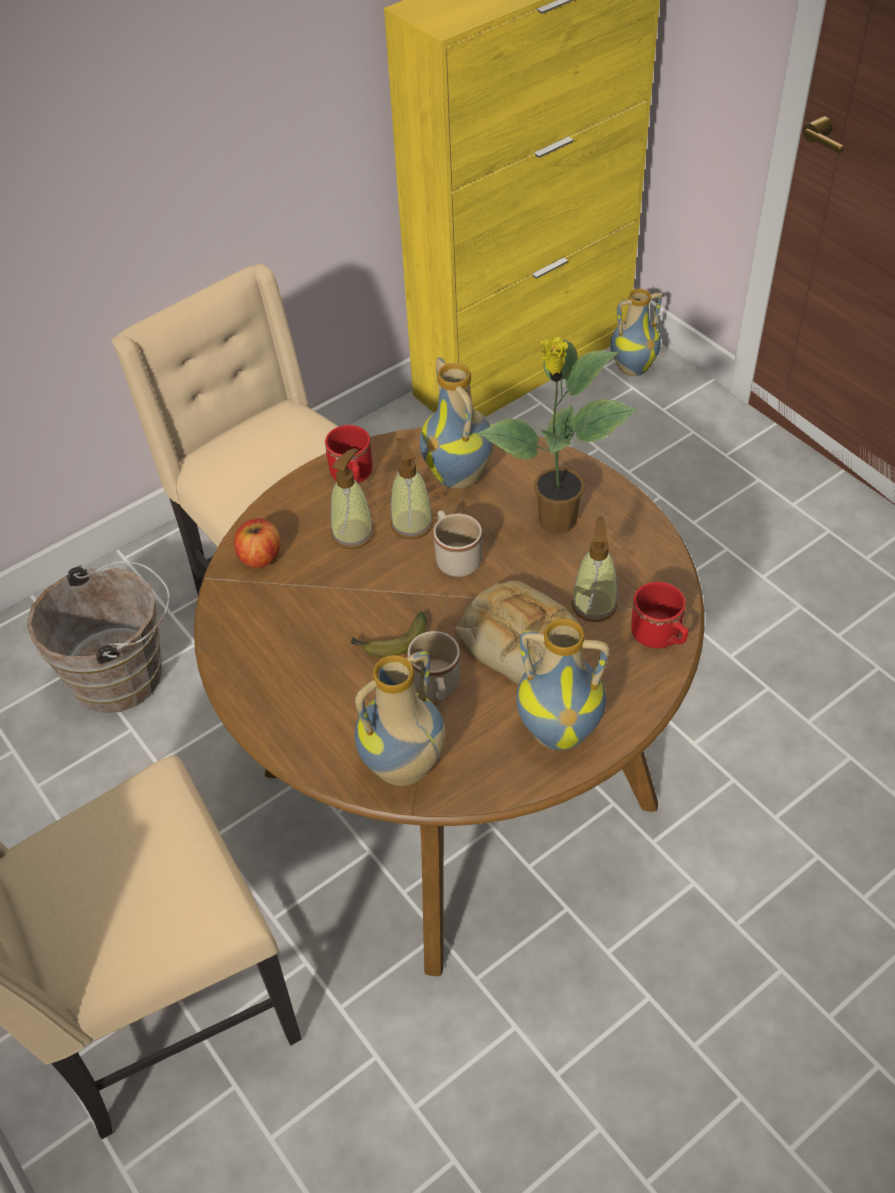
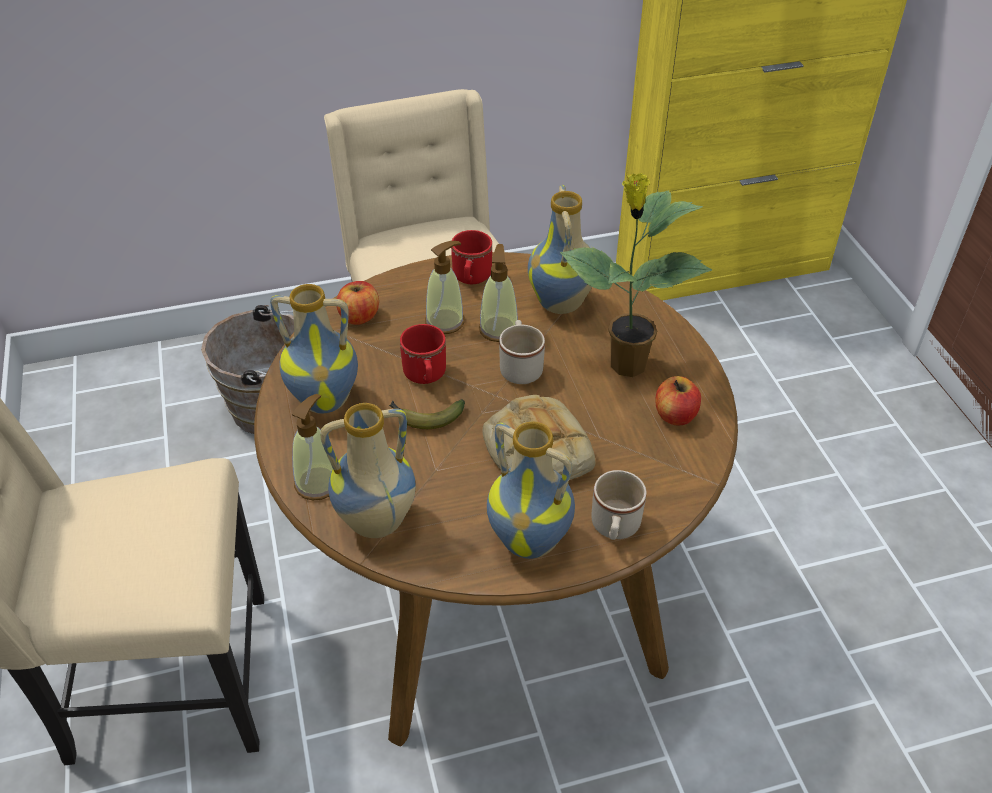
camera: 20 degrees right, 5 degrees down
(437, 688) = (442, 468): beige mug -> beige mug (614, 529)
(594, 604) = (622, 445): soap dispenser -> soap dispenser (318, 483)
(628, 558) = (675, 415): none -> apple
(632, 368) = (820, 296): vase -> vase (325, 399)
(660, 637) = (668, 492): red mug -> red mug (425, 376)

